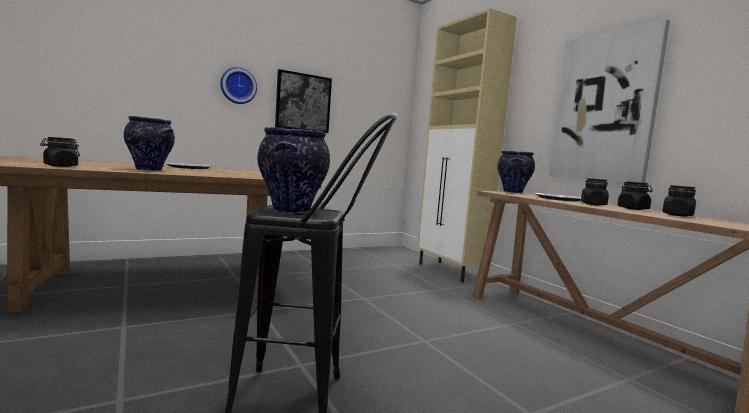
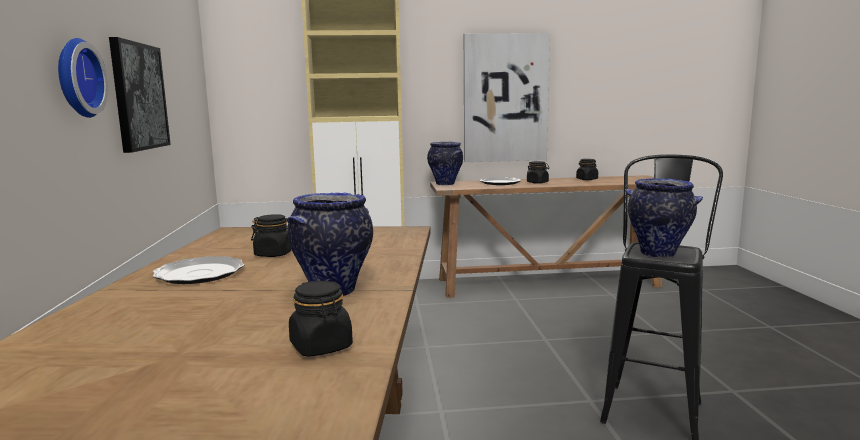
camera: 65 degrees left, 5 degrees up
(633, 209) = (556, 180): black jar -> black jar (274, 254)

